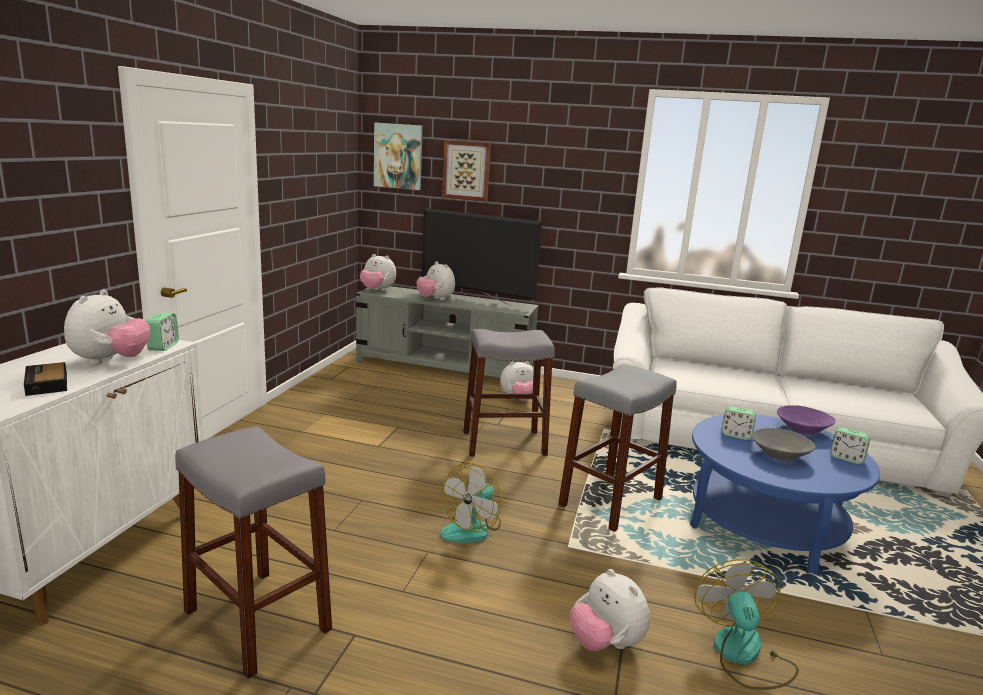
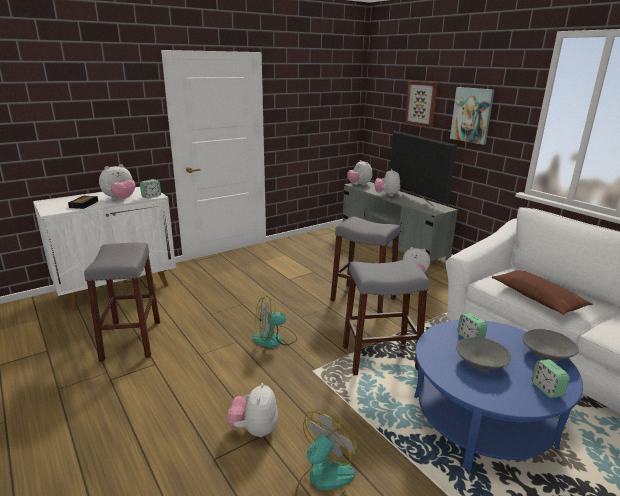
camera: 40 degrees right, 5 degrees up
(398, 156) = (384, 93): picture -> picture (472, 115)
(724, 382) = (537, 298): none -> brown pillow
(802, 430) = (546, 354): purple bowl -> grey bowl

